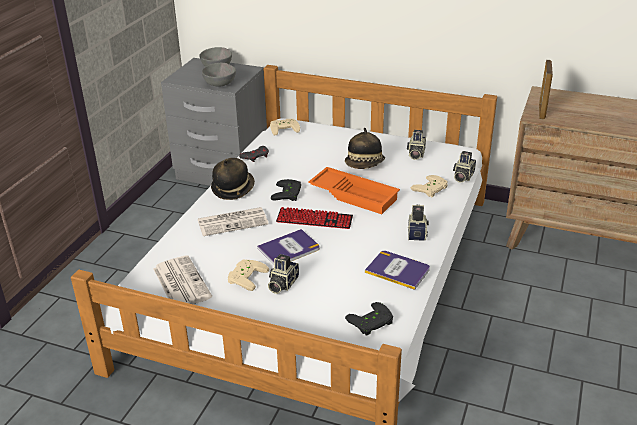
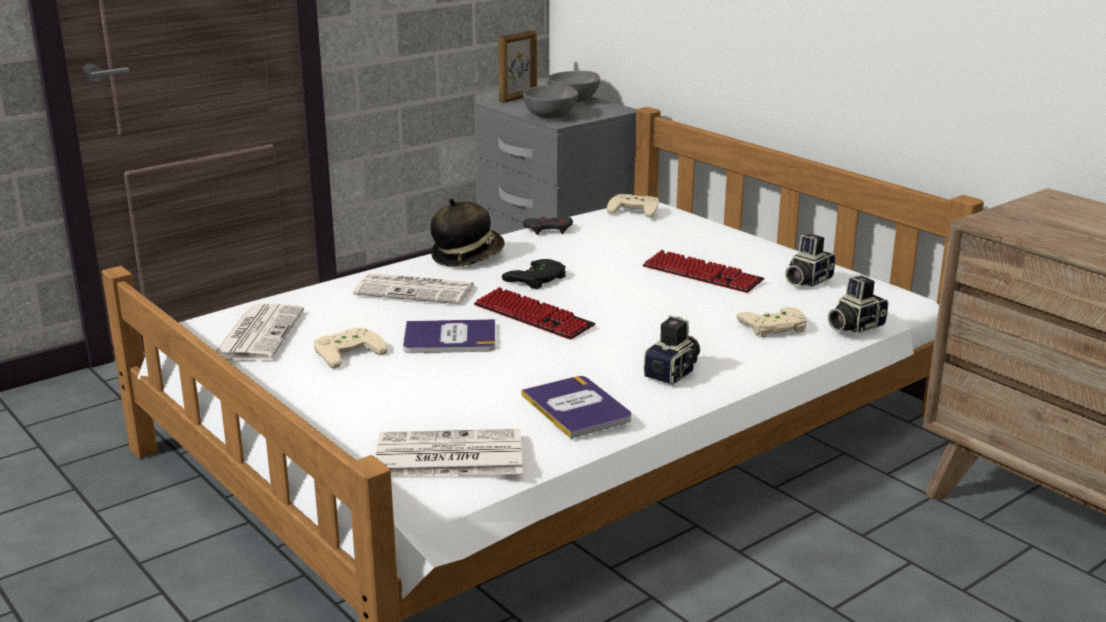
camera: 30 degrees right, 10 degrees down
(282, 284) = (384, 373): camera -> none
(355, 195) = (636, 304): orange tray -> none
(365, 165) = (702, 274): hat -> keyboard
(371, 323) = (447, 456): black game controller -> newspaper
(542, 111) = (1013, 219): picture frame -> picture frame (518, 98)

